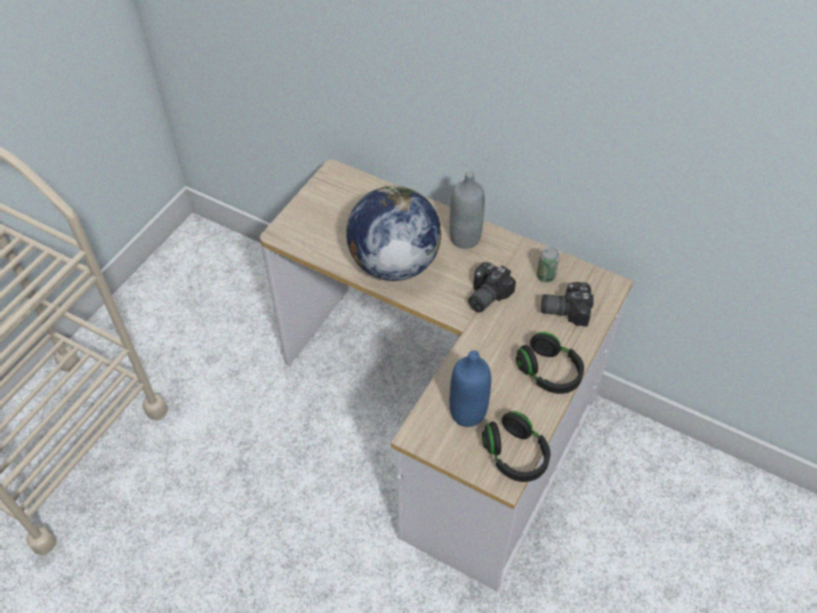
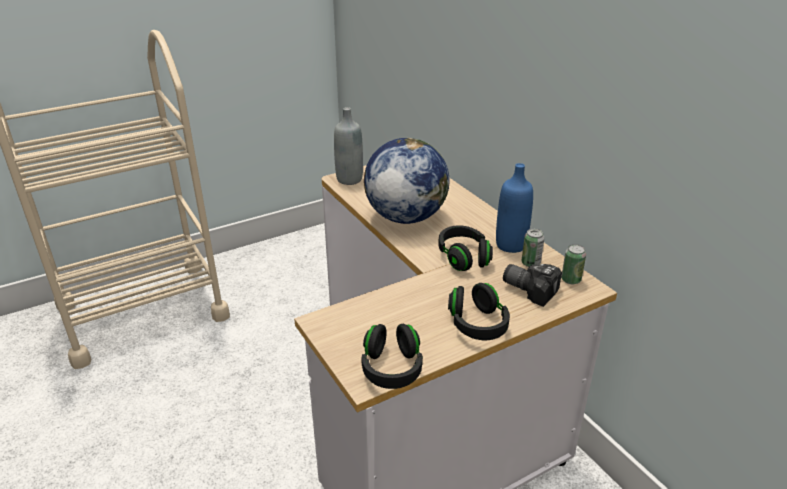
camera: 30 degrees right, 20 degrees down
(465, 238) = (478, 220): grey bottle -> grey bottle (349, 179)
(467, 412) = (377, 323): blue bottle -> blue bottle (510, 245)
(484, 295) = (463, 257): camera -> black headphones
(590, 282) = (570, 280): none -> can

